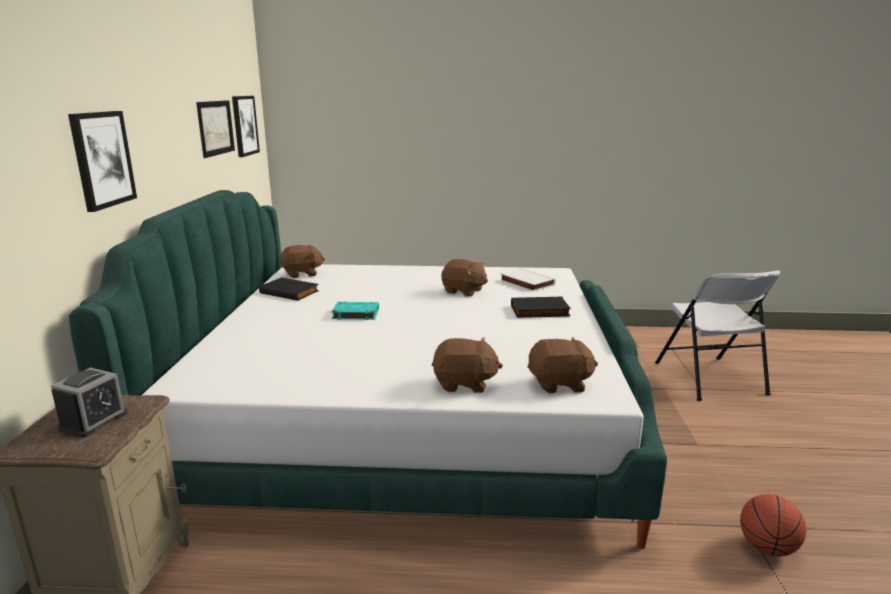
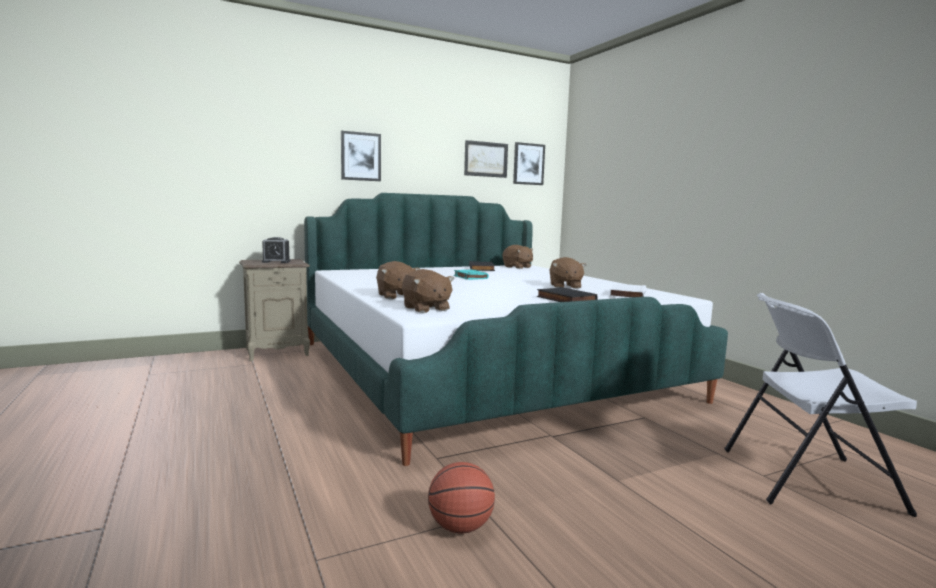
camera: 60 degrees right, 10 degrees down
(709, 378) = (808, 479): white chair -> white chair turned 45 degrees clockwise

